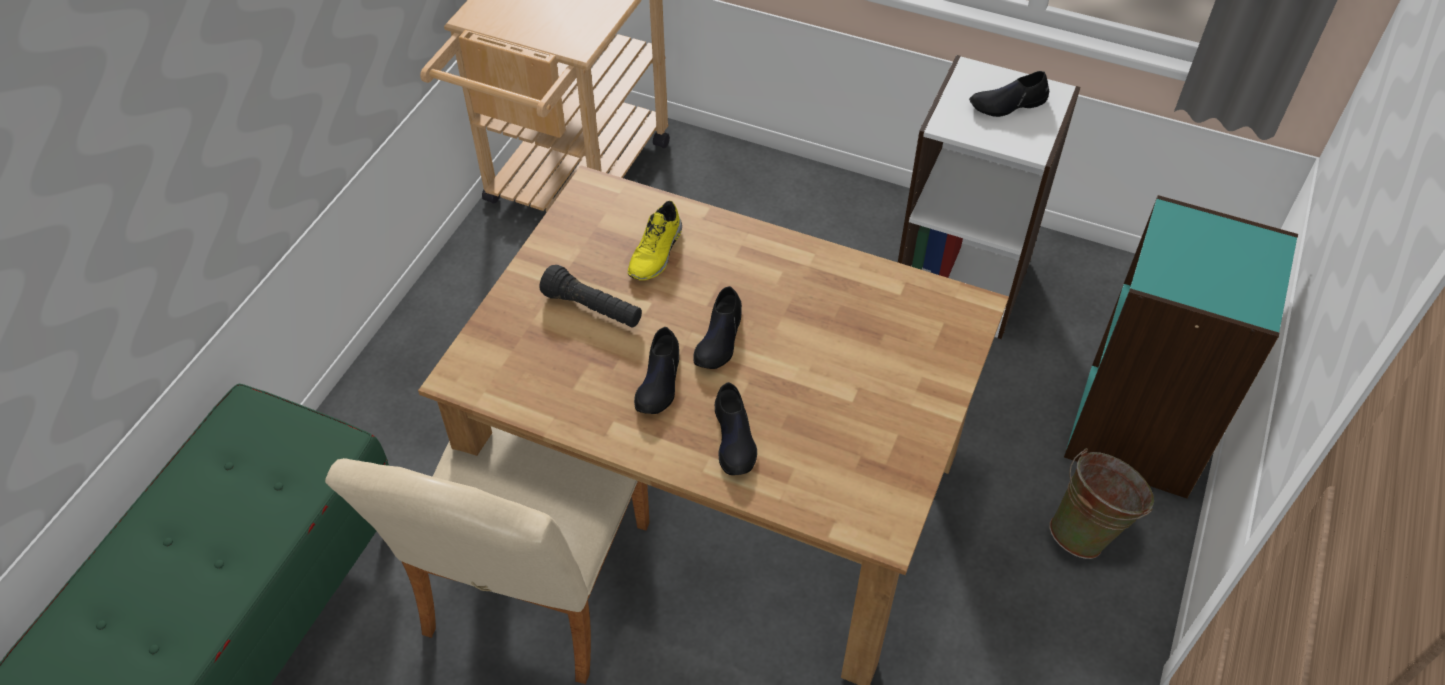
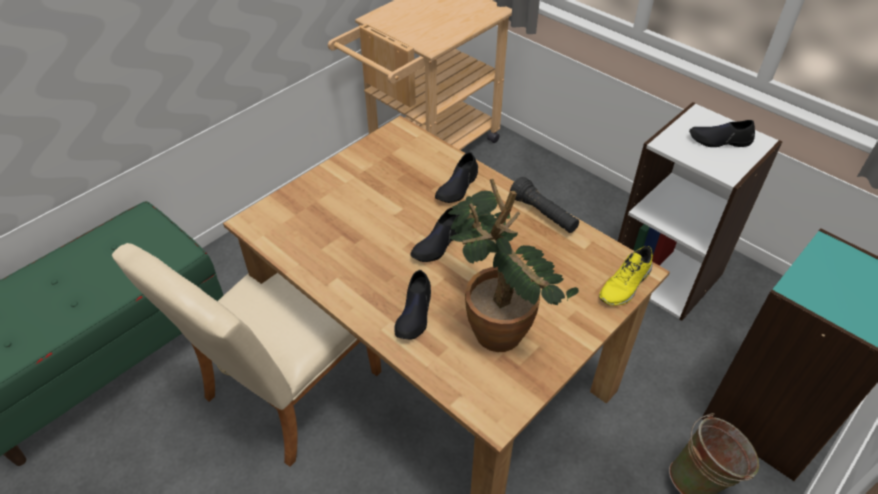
camera: 20 degrees right, 5 degrees down
(593, 309) = (361, 202): black flashlight -> black flashlight (543, 214)
(657, 253) = (422, 179): yellow shoe -> yellow shoe (626, 285)
(659, 381) = (381, 260): black shoe -> black shoe (457, 187)
(835, 420) = (495, 322): none -> potted plant

